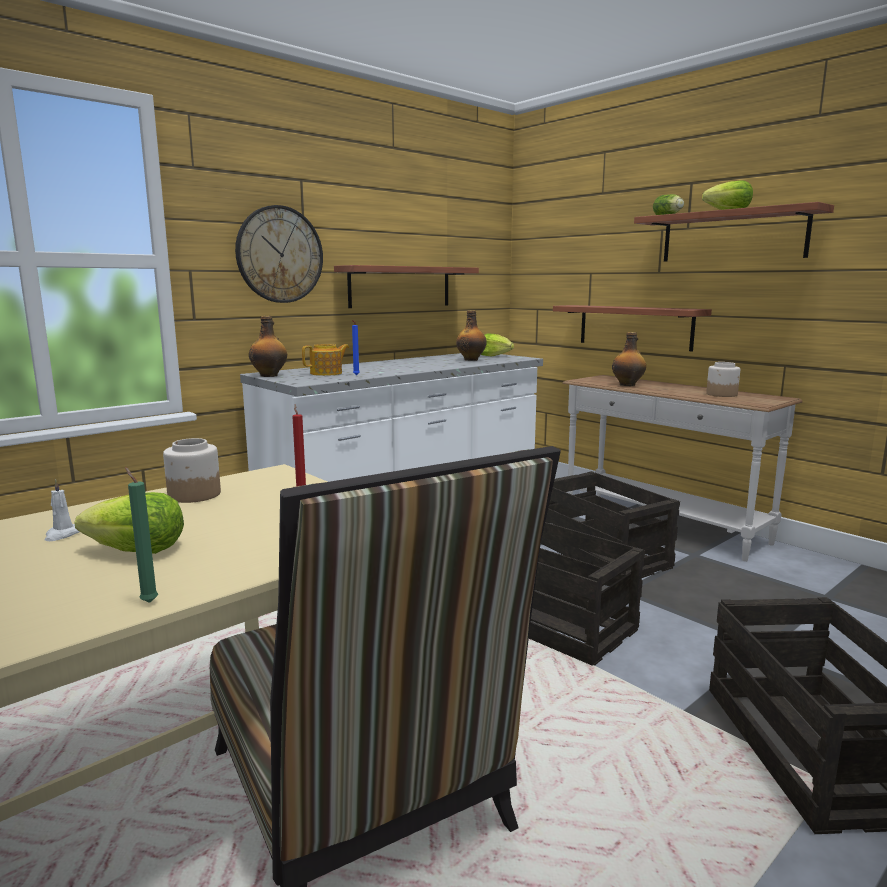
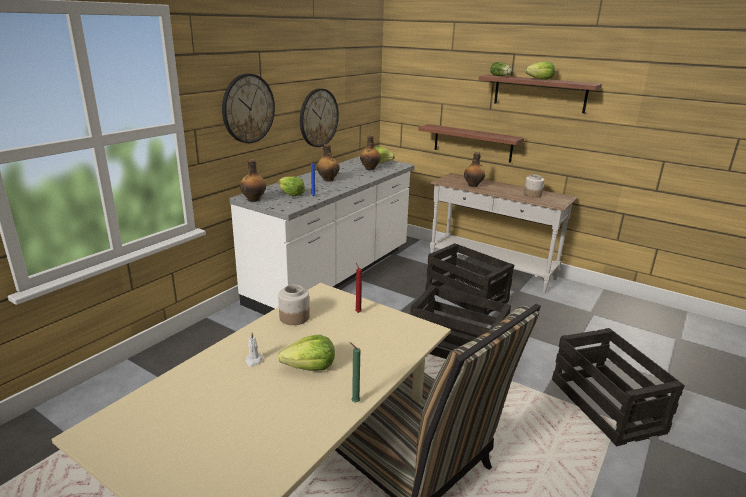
camera: 15 degrees left, 10 degrees up
(327, 373) = (291, 194): teapot -> lettuce
(397, 365) = (328, 180): none -> bottle
(400, 287) = (318, 118): shelf -> wall clock

